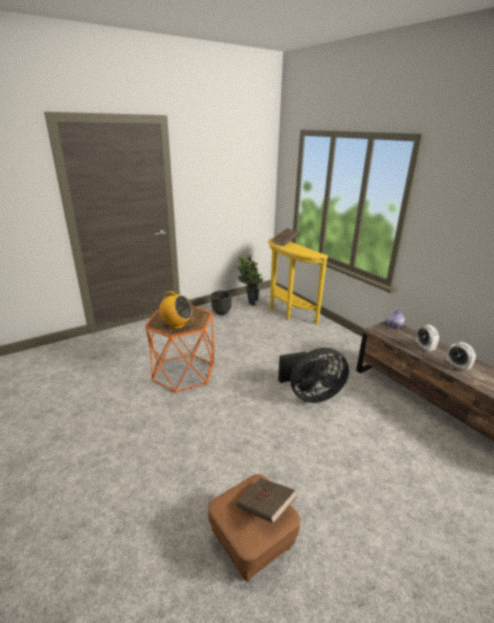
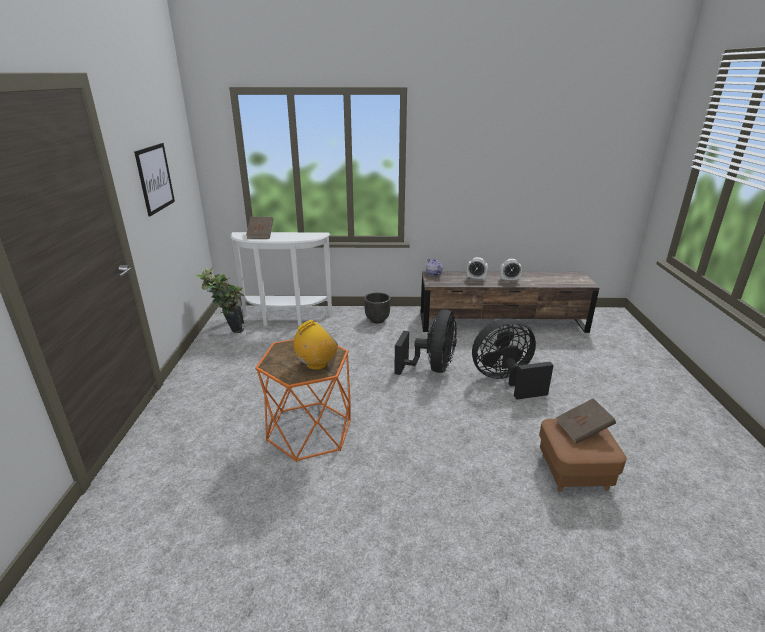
camera: 55 degrees left, 0 degrees up
(218, 186) = (155, 178): none -> picture
(221, 312) = (220, 357): black planter -> black planter (377, 320)
(287, 312) = (286, 319): yellow console table -> white console table
(345, 446) = (506, 381): none -> black fan

